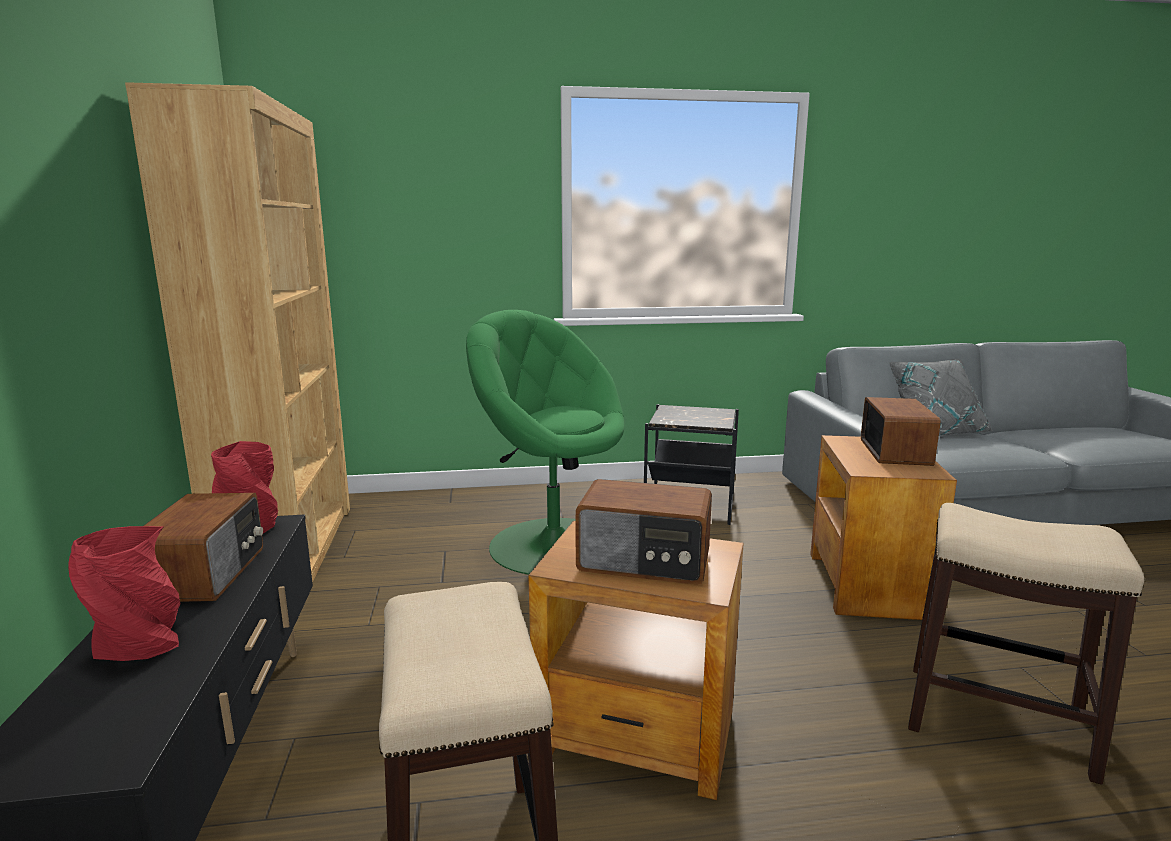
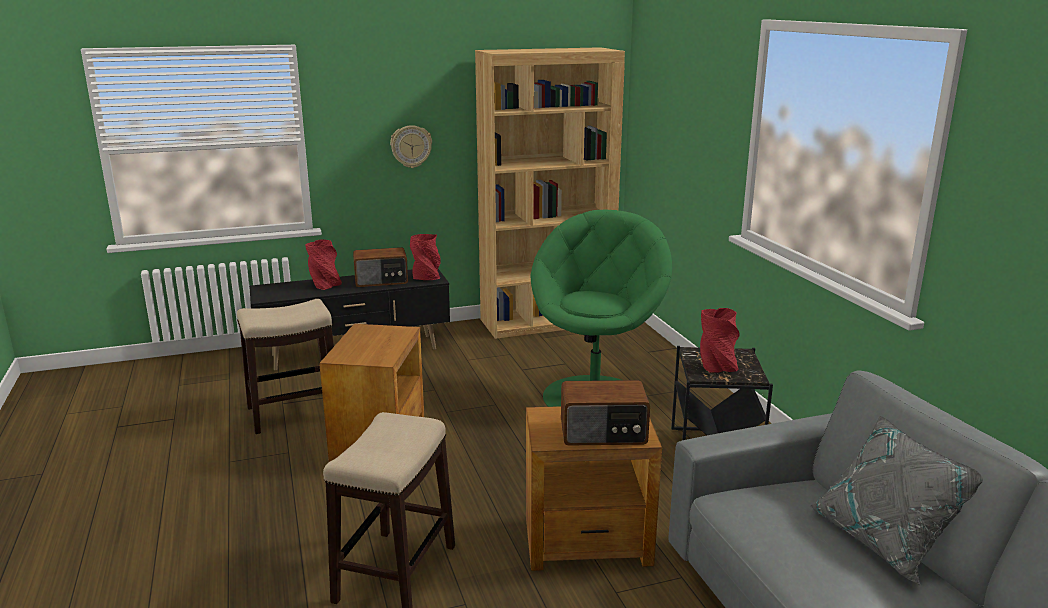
camera: 80 degrees right, 5 degrees up
(78, 282) = (411, 146): none -> wall clock
(644, 562) = (366, 344): radio -> none
(699, 417) = (717, 366): none -> red vase

